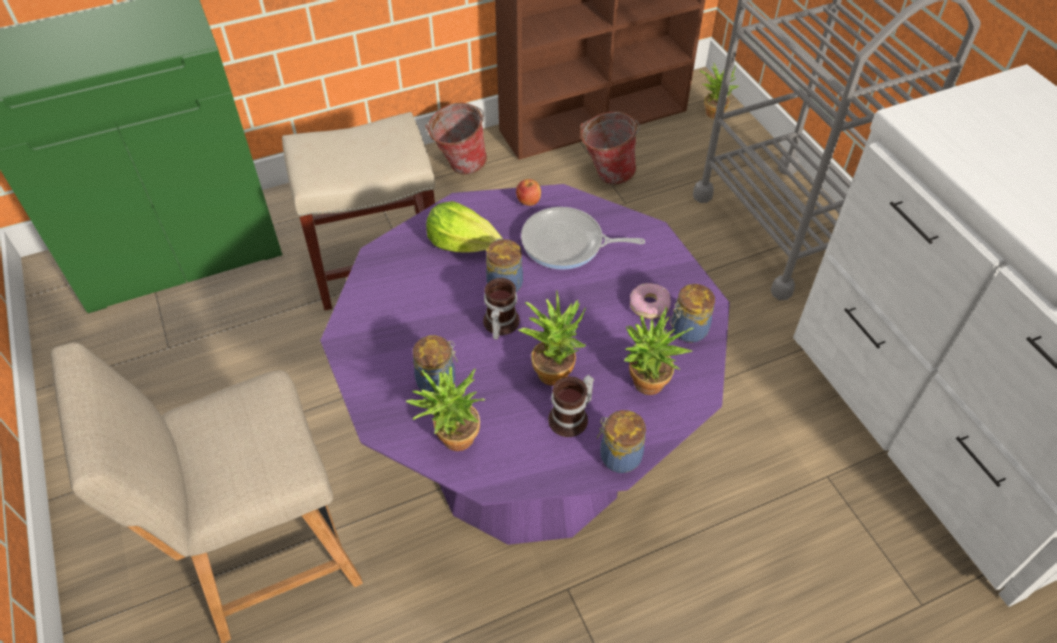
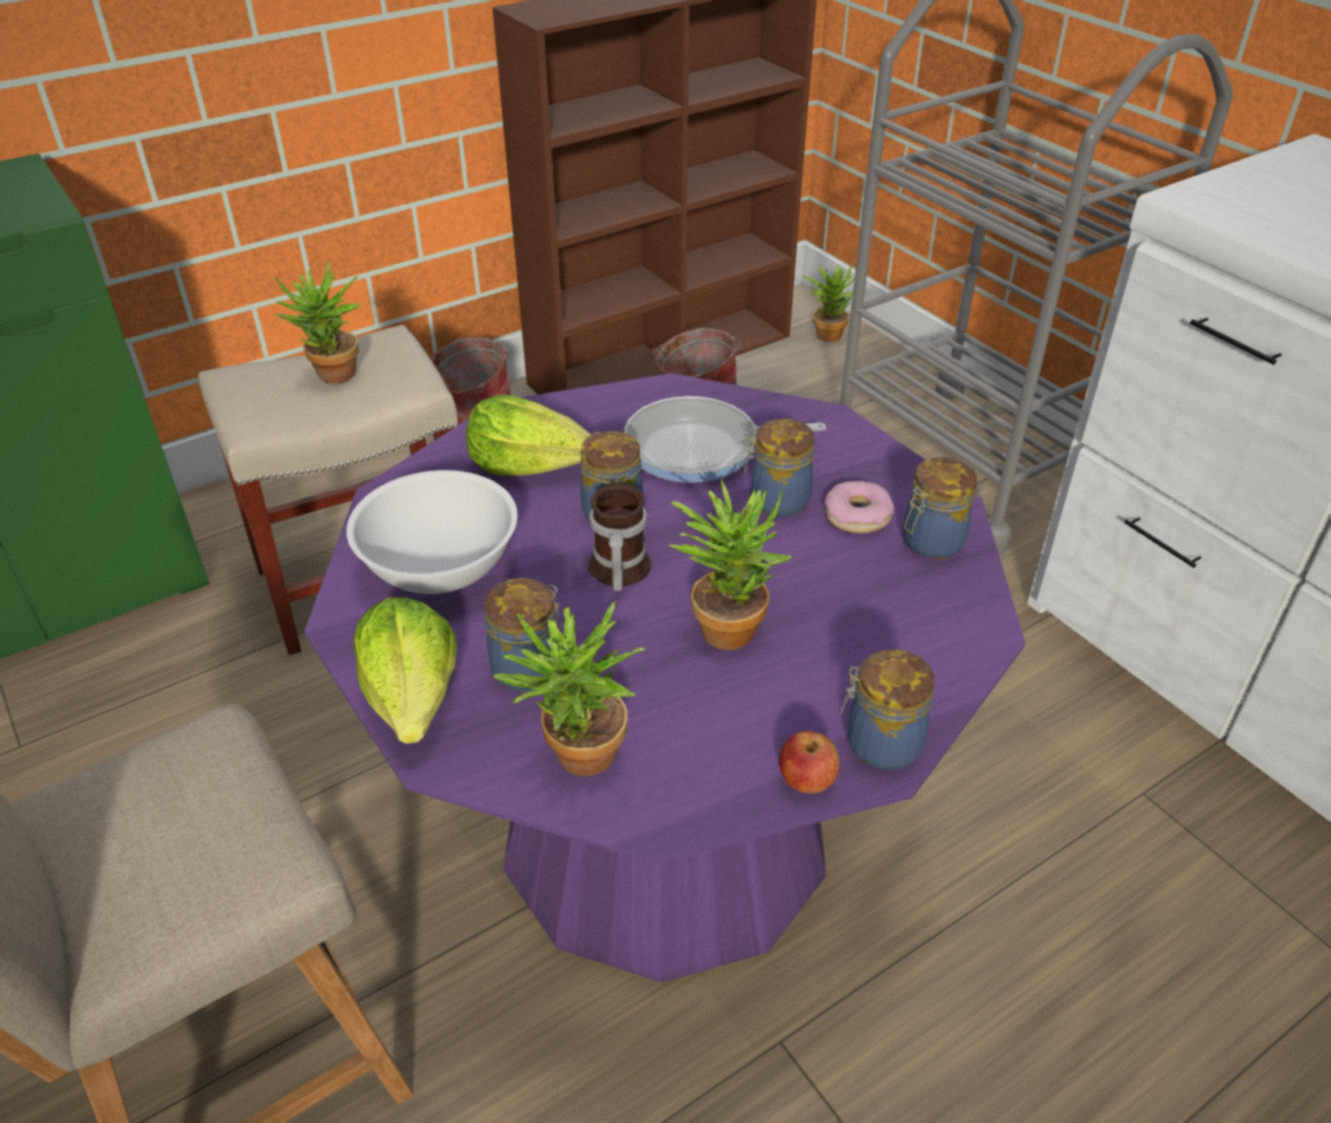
camera: 10 degrees left, 10 degrees down
(373, 390) = (414, 698): none -> lettuce
(400, 308) = (441, 567): none -> white bowl
(528, 202) = (622, 400): apple -> apple (806, 782)
(572, 418) = (781, 695): mug -> none
(603, 288) = (776, 500): none -> jar
(646, 387) = (892, 633): potted plant -> potted plant (333, 378)

